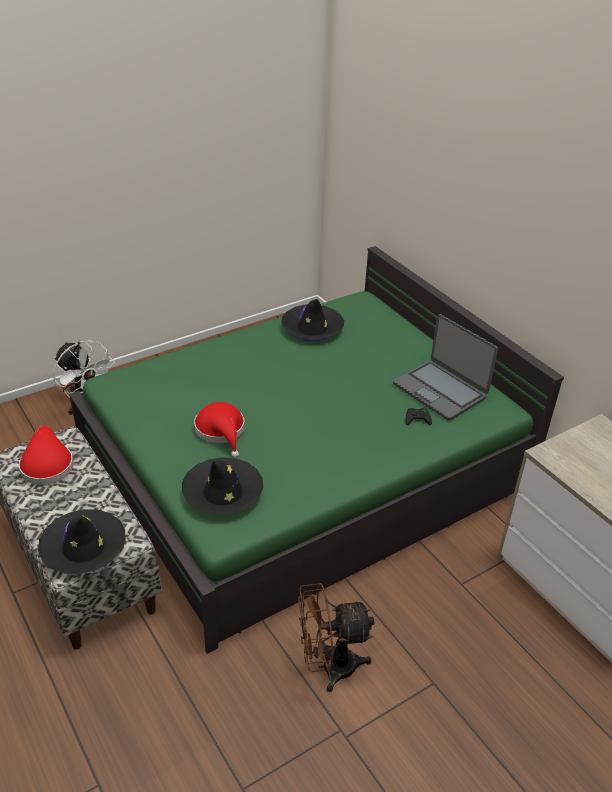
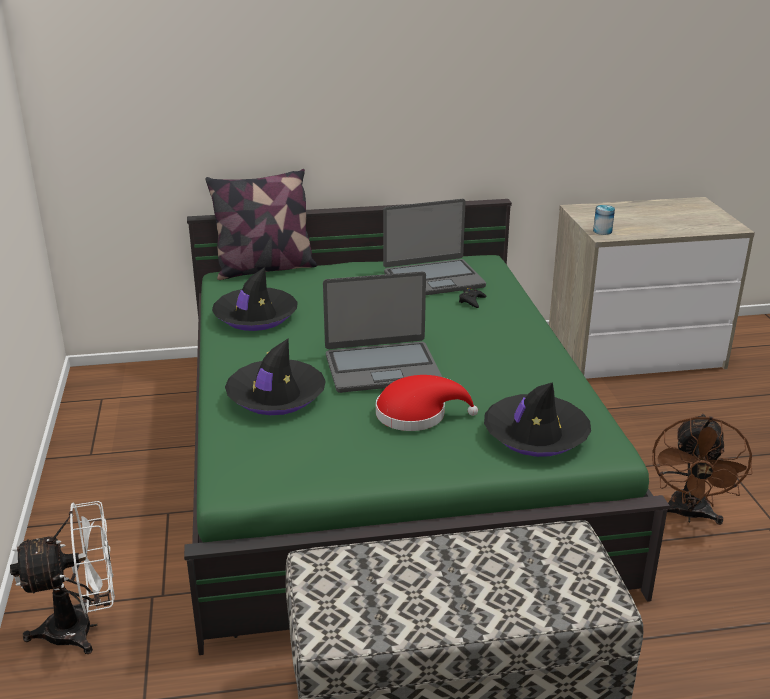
camera: 65 degrees left, 10 degrees down
(47, 464) = (367, 593): red hat -> none
(83, 548) = (570, 580): black hat -> black hat (276, 396)
(274, 400) = (382, 367): none -> laptop
(390, 310) = (265, 268): none -> pillow
(556, 451) = (602, 231): none -> can

